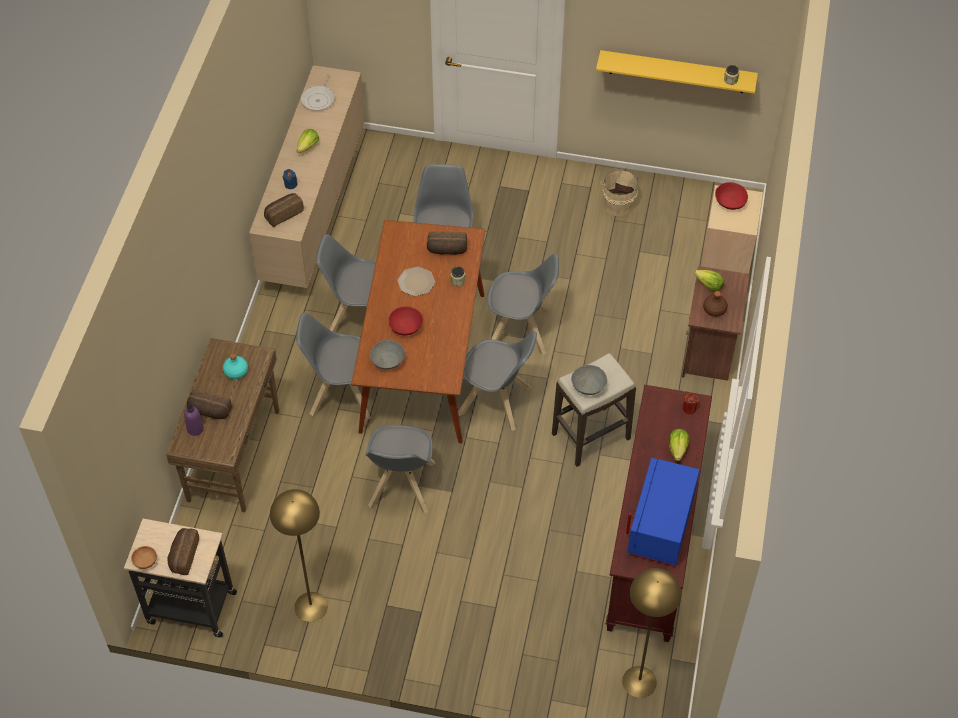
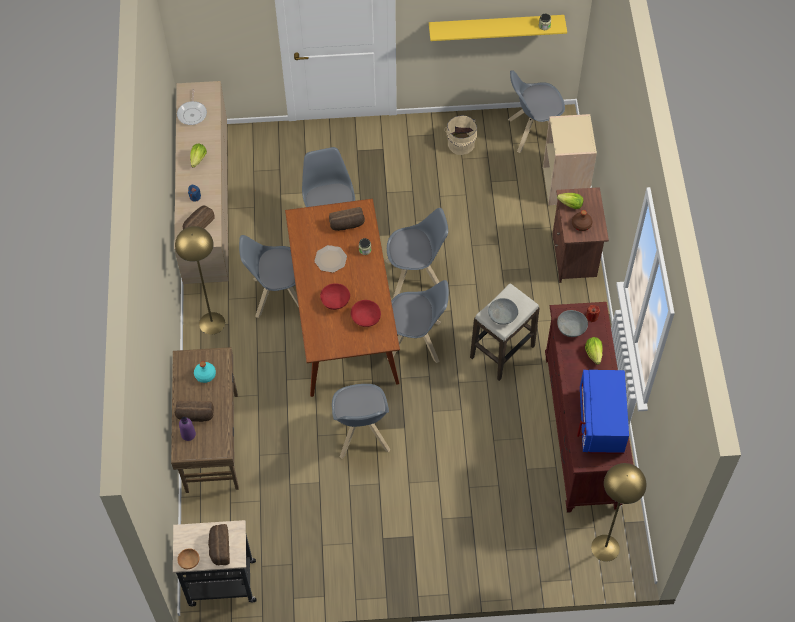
camera: 15 degrees left, 5 degrees up
(311, 606) = (321, 555): yellow floor lamp -> yellow floor lamp (212, 323)
(341, 394) = (284, 366): grey chair -> grey chair (533, 132)
(388, 361) = (330, 335): grey bowl -> grey bowl (571, 328)
(729, 202) = (566, 129): red bowl -> red bowl (365, 318)

